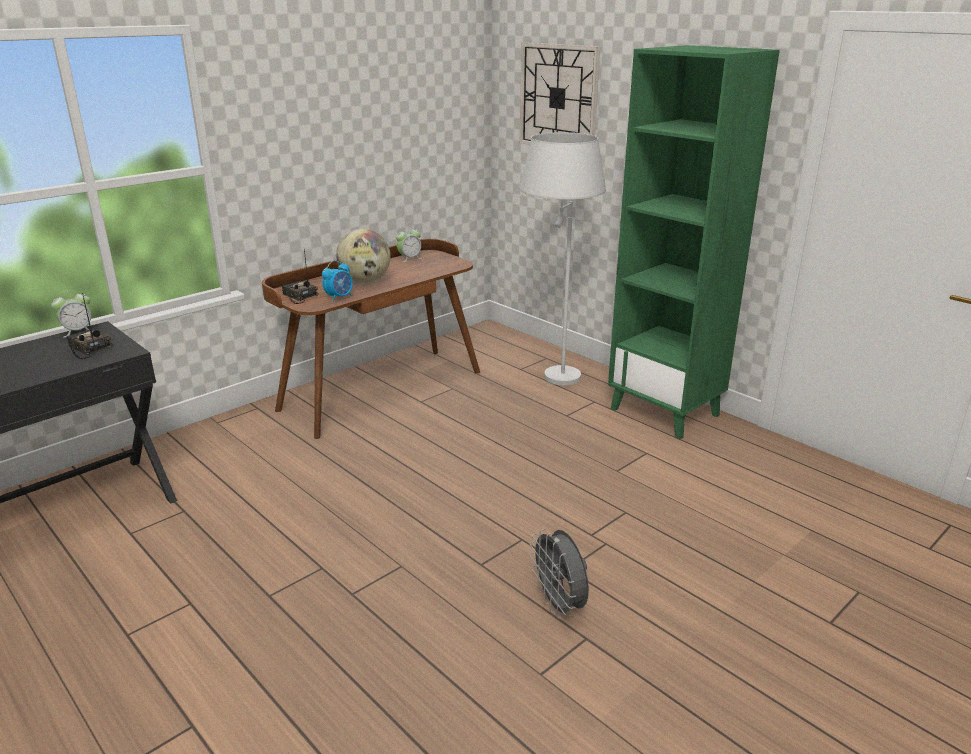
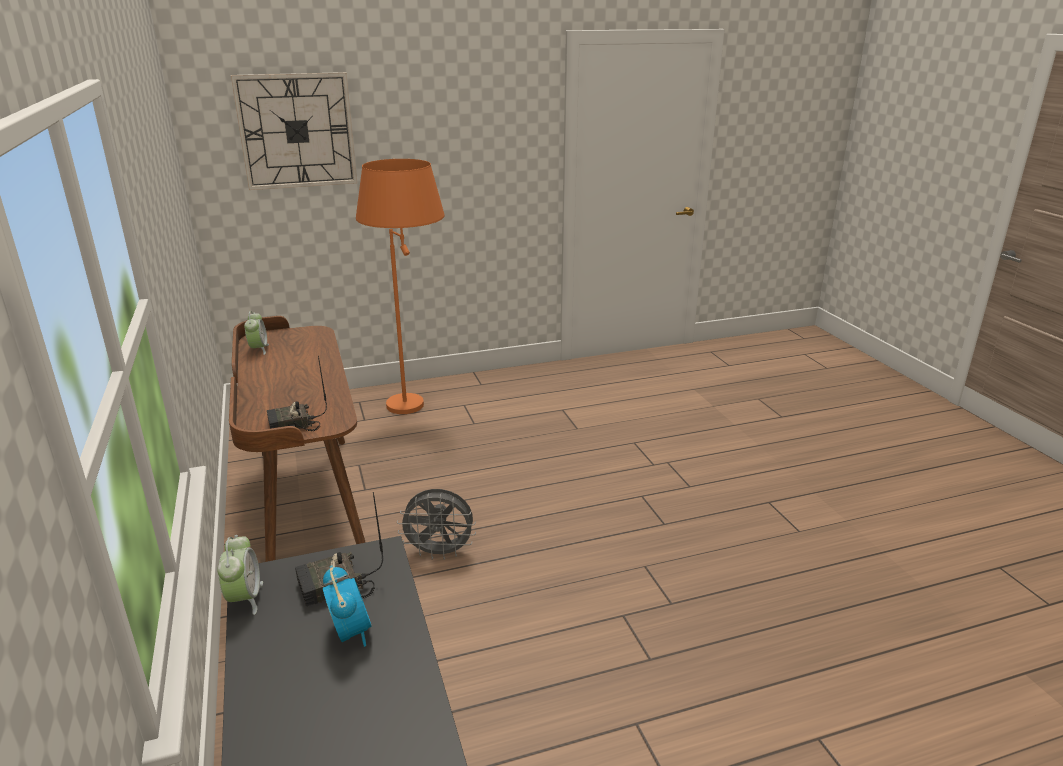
camera: 65 degrees left, 0 degrees up
(339, 297) = (329, 403): alarm clock -> alarm clock (350, 632)
(365, 281) = (296, 382): globe -> none
(554, 385) = (415, 413): white floor lamp -> orange floor lamp
(559, 605) = (730, 502): grey fan -> grey fan (440, 552)
(665, 412) = (511, 383): green bookcase -> none

